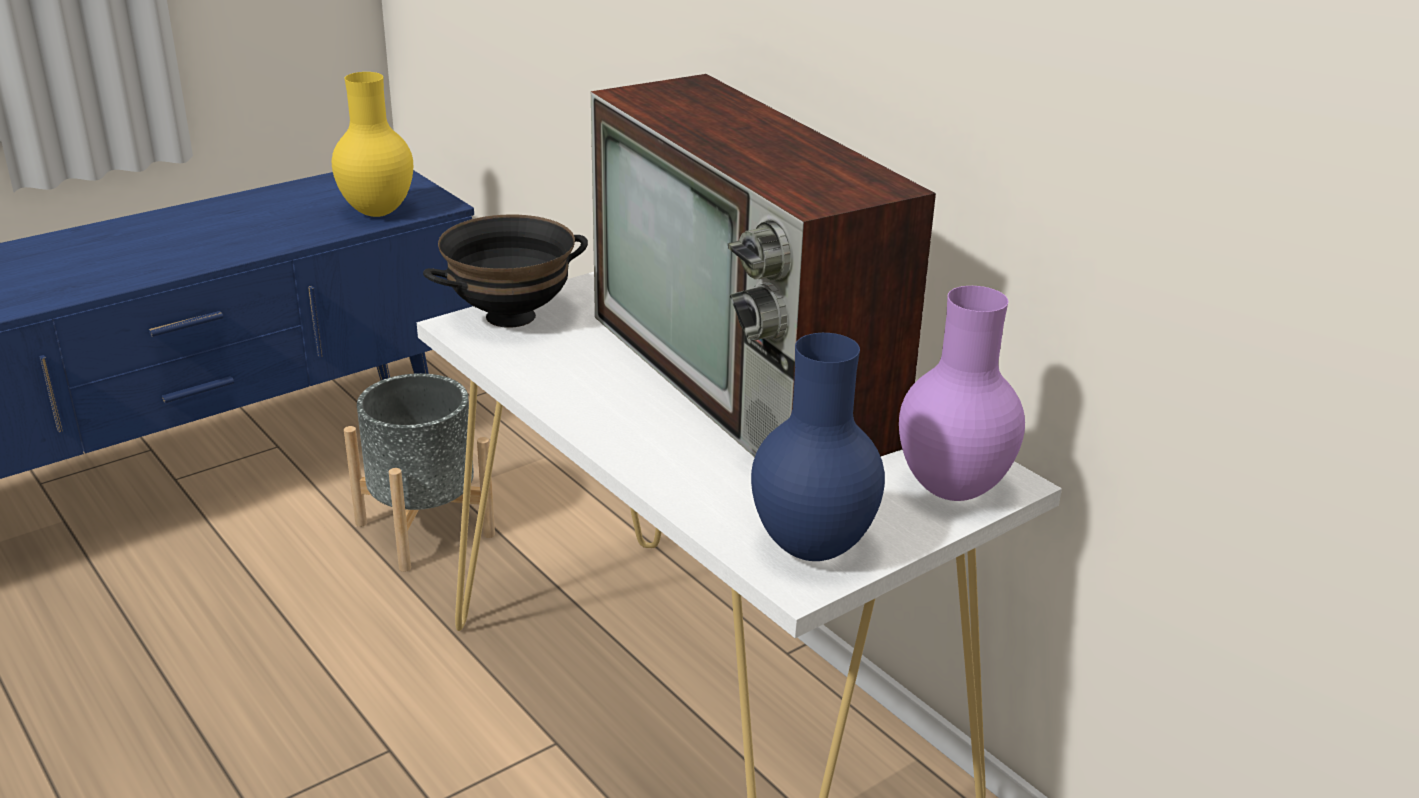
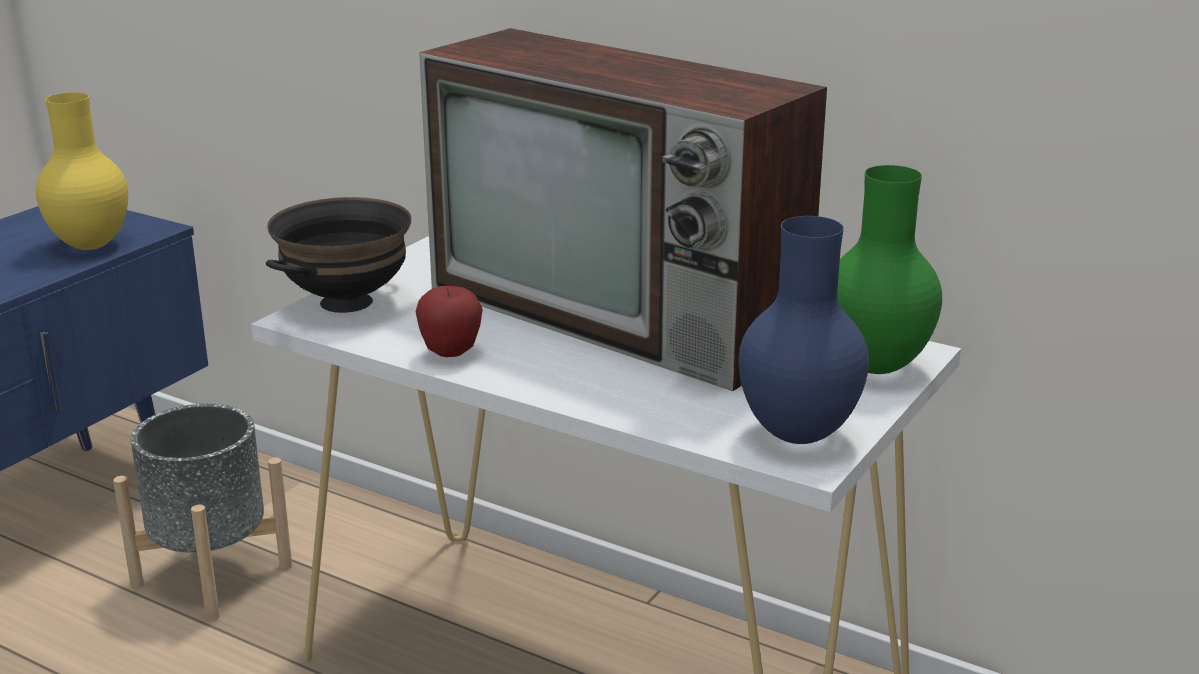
camera: 20 degrees left, 5 degrees down
(560, 388) = (450, 353): none -> apple
(953, 492) = (877, 368): purple vase -> green vase

